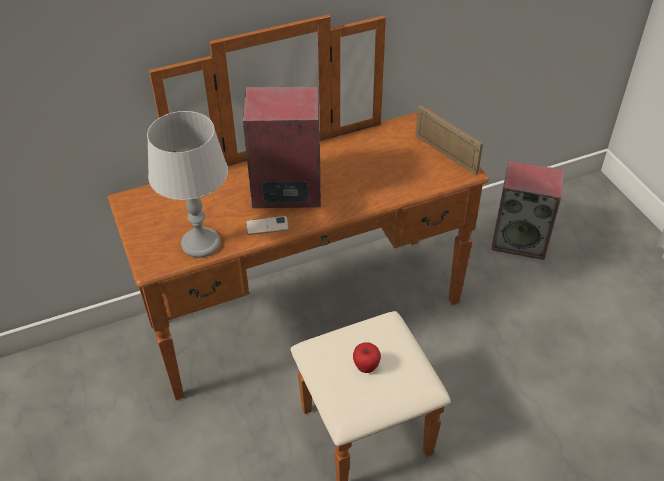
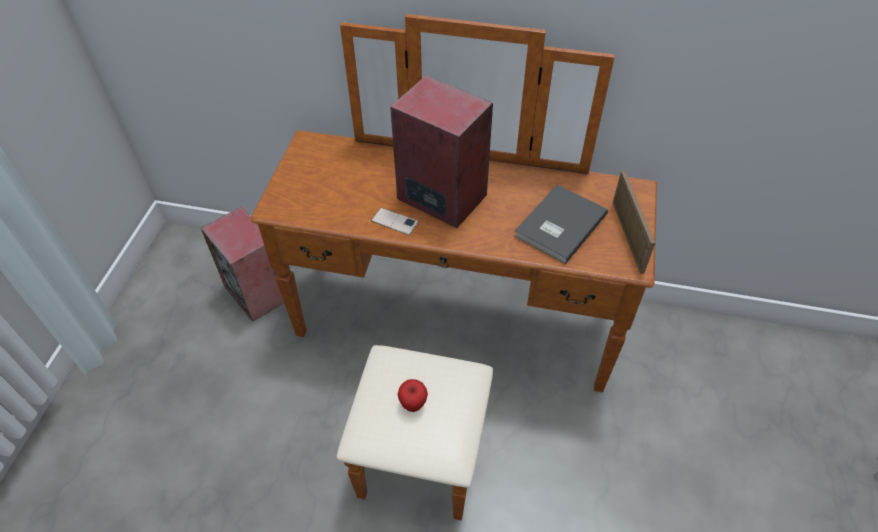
camera: 35 degrees right, 5 degrees up
(201, 243) = (327, 209): grey table lamp -> none
(392, 169) = (558, 225): none -> grey book
(520, 240) = (718, 365): speaker -> speaker (258, 293)

